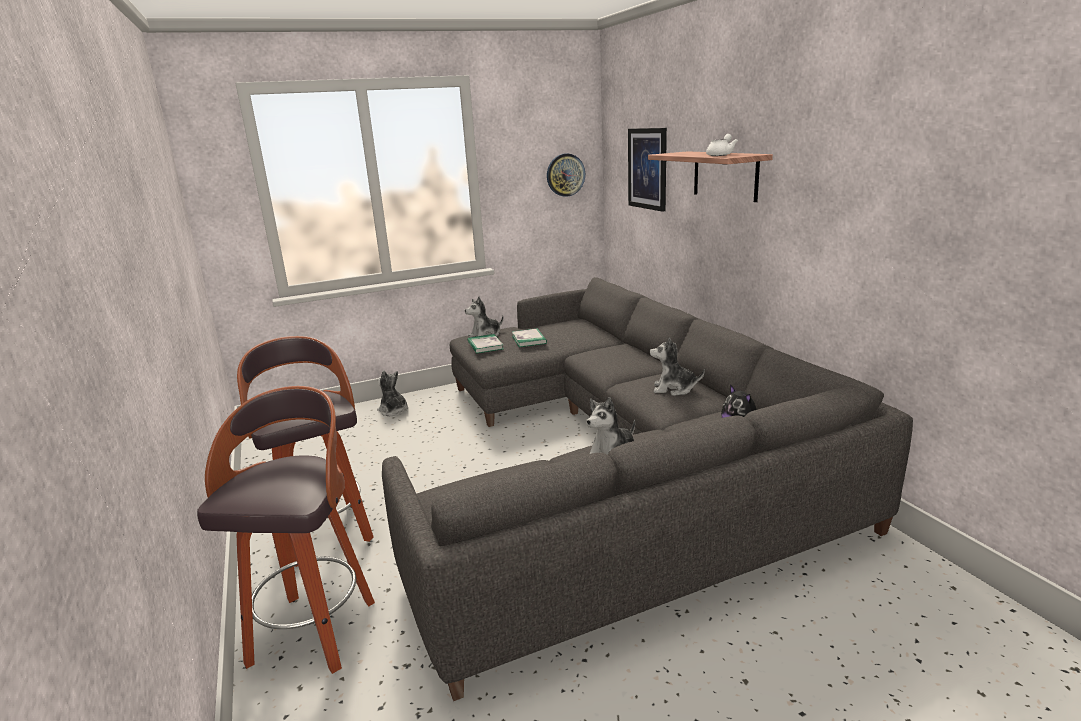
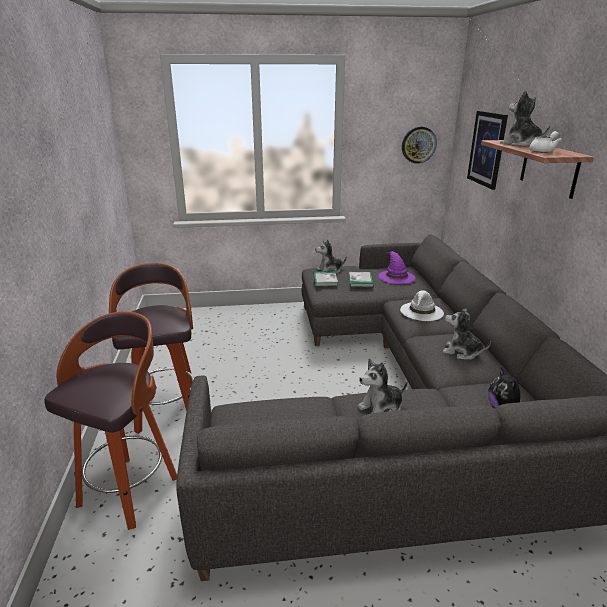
camera: 15 degrees right, 5 degrees up
(394, 411) = (251, 317): plush toy -> plush toy (521, 144)
(568, 329) = (396, 276): none -> purple hat
(613, 358) = (421, 311): none -> white hat

